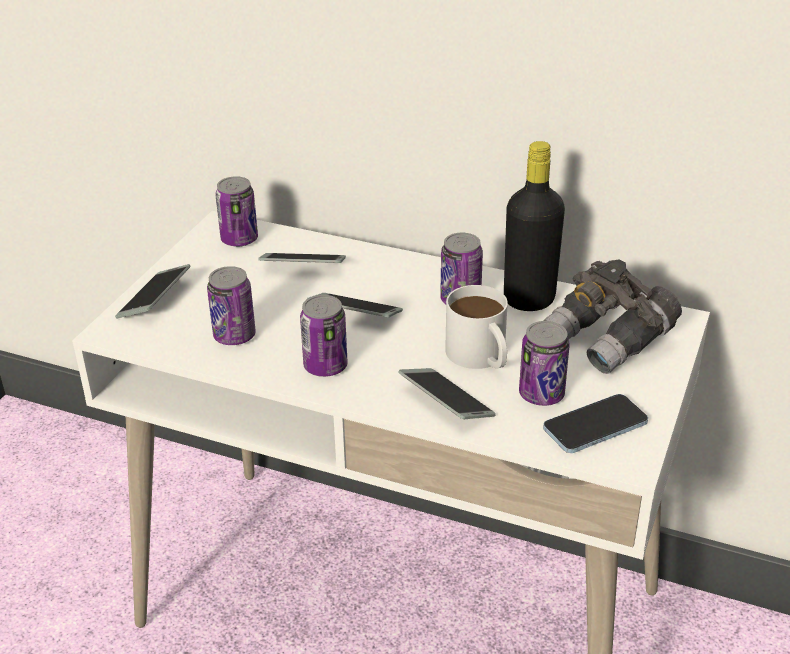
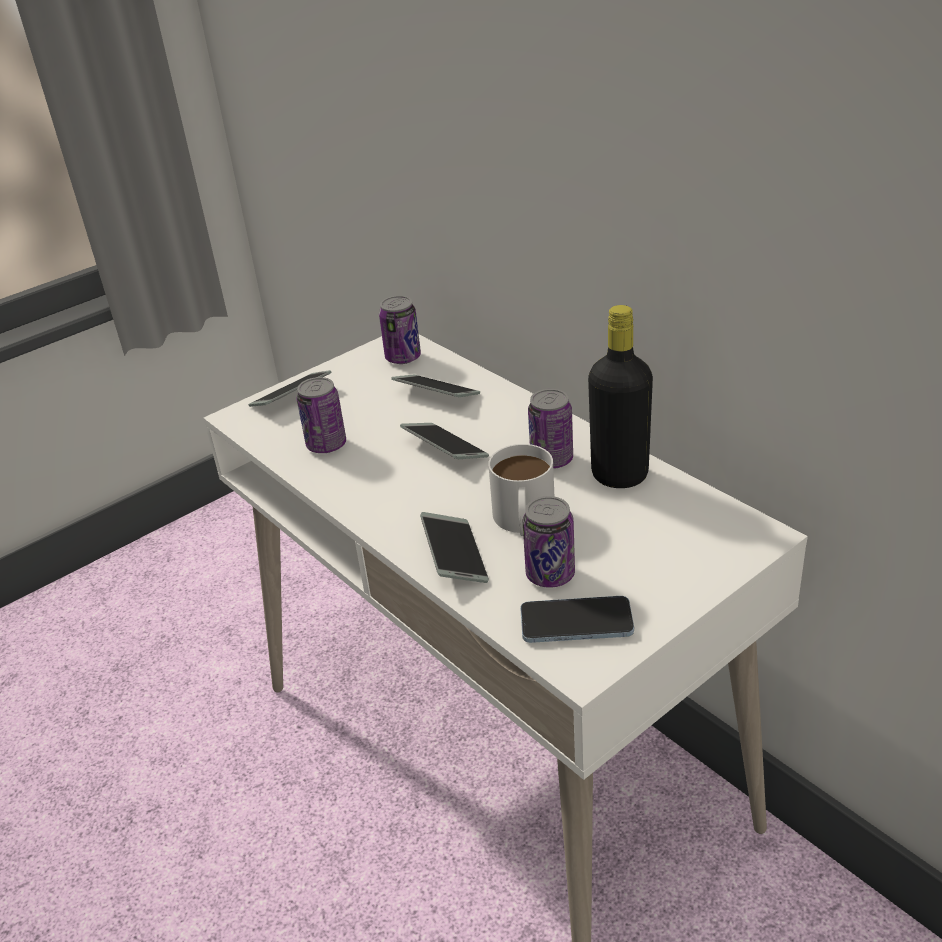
camera: 30 degrees right, 0 degrees up
(325, 366) = (377, 492): can -> none
(609, 340) = (667, 537): grey binoculars -> none

